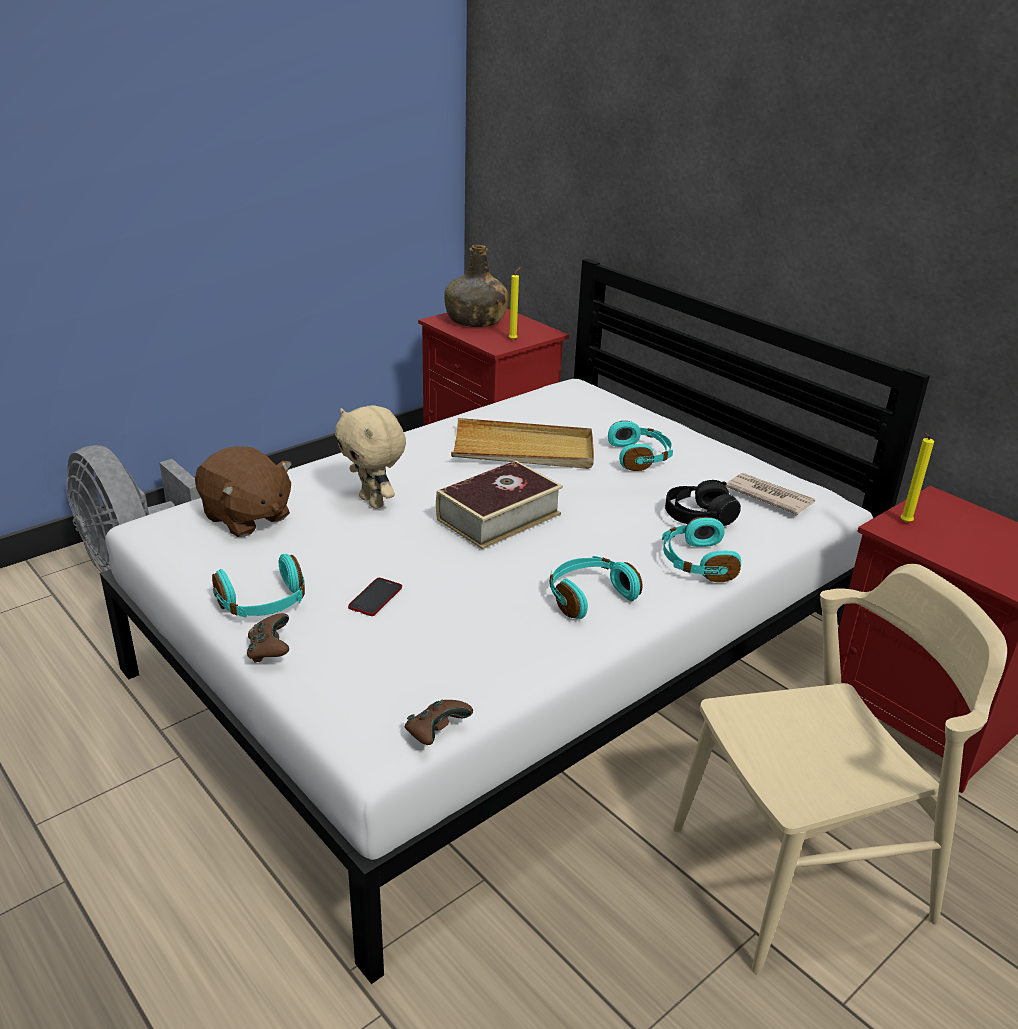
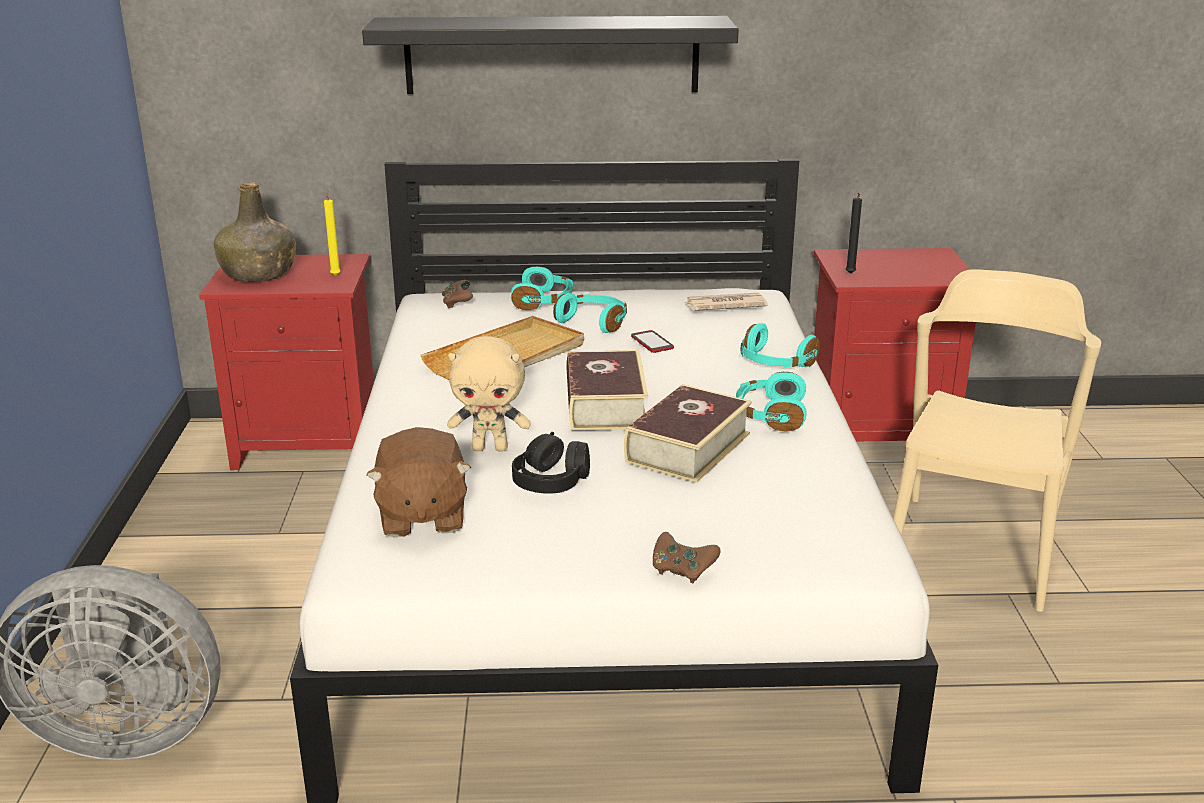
camera: 50 degrees left, 5 degrees down
(246, 517) = (421, 516): brown plush toy -> brown plush toy turned 90 degrees clockwise
(264, 604) = (597, 553): turquoise headphones -> turquoise headphones (544, 301)
(375, 598) = (657, 498): phone -> phone (652, 342)
(436, 733) = (880, 533): brown game controller -> brown game controller (457, 303)
(475, 579) = (688, 447): none -> book
(698, 516) = (719, 336): black headphones -> black headphones (551, 481)
(727, 194) = (552, 55): none -> black shelf
(904, 523) = (850, 274): yellow candle -> black candle

